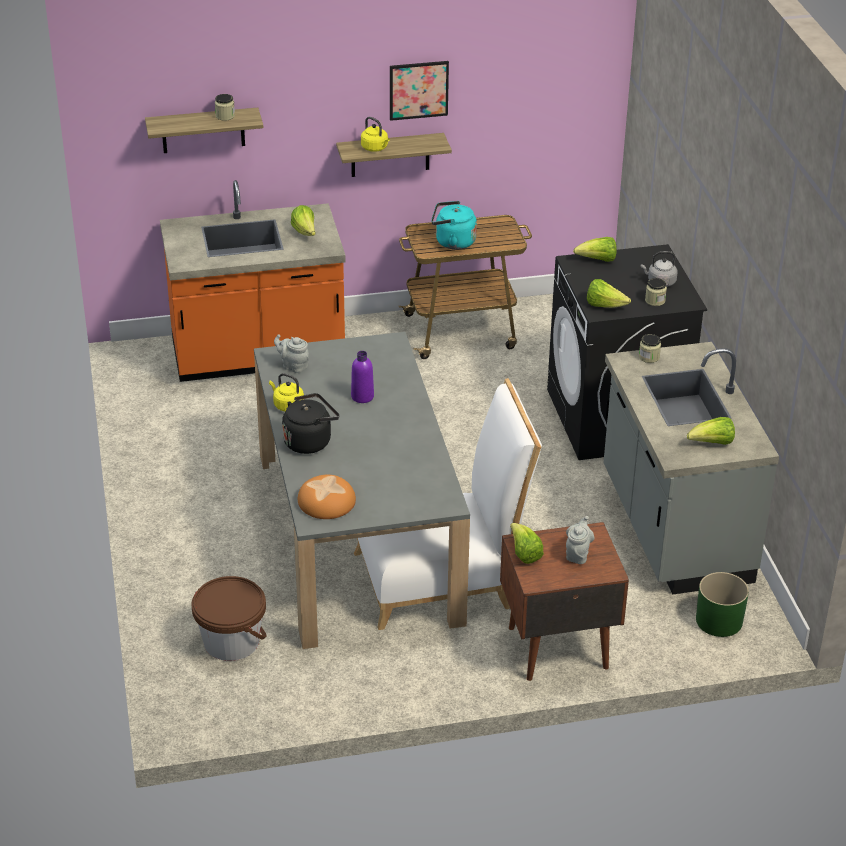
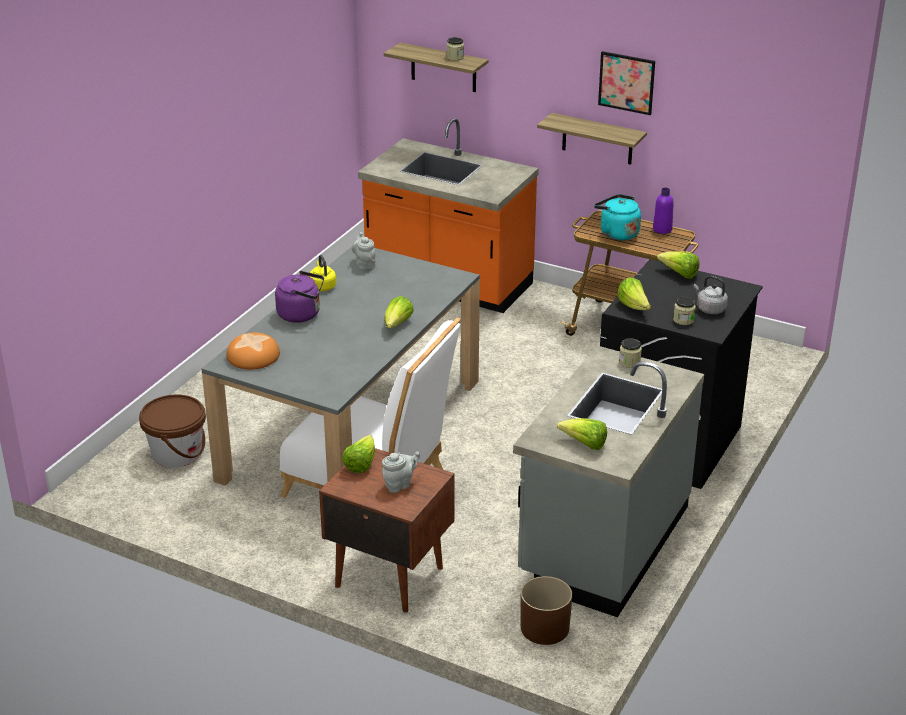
camera: 40 degrees right, 5 degrees down
(305, 232) = (491, 180): lettuce -> lettuce (397, 325)
(310, 441) = (301, 314): black kettle -> purple kettle
(362, 396) = (381, 302): purple bottle -> purple bottle (662, 229)
(375, 148) = (574, 125): yellow kettle -> none
(719, 621) = (544, 628): green planter -> brown planter

